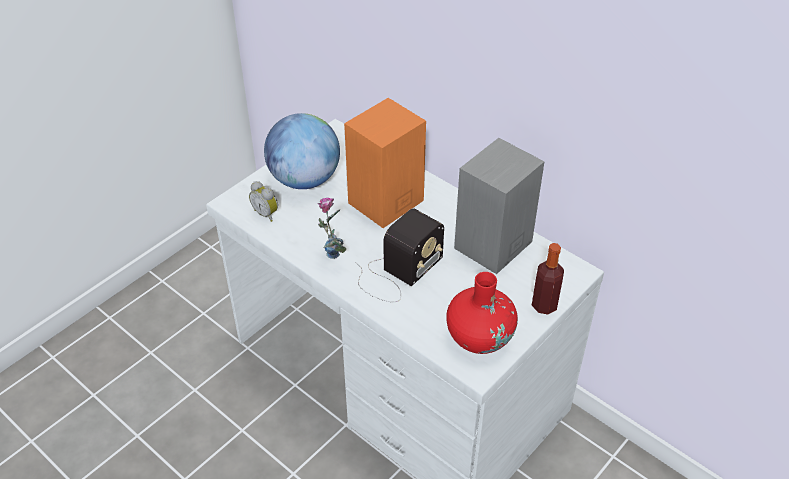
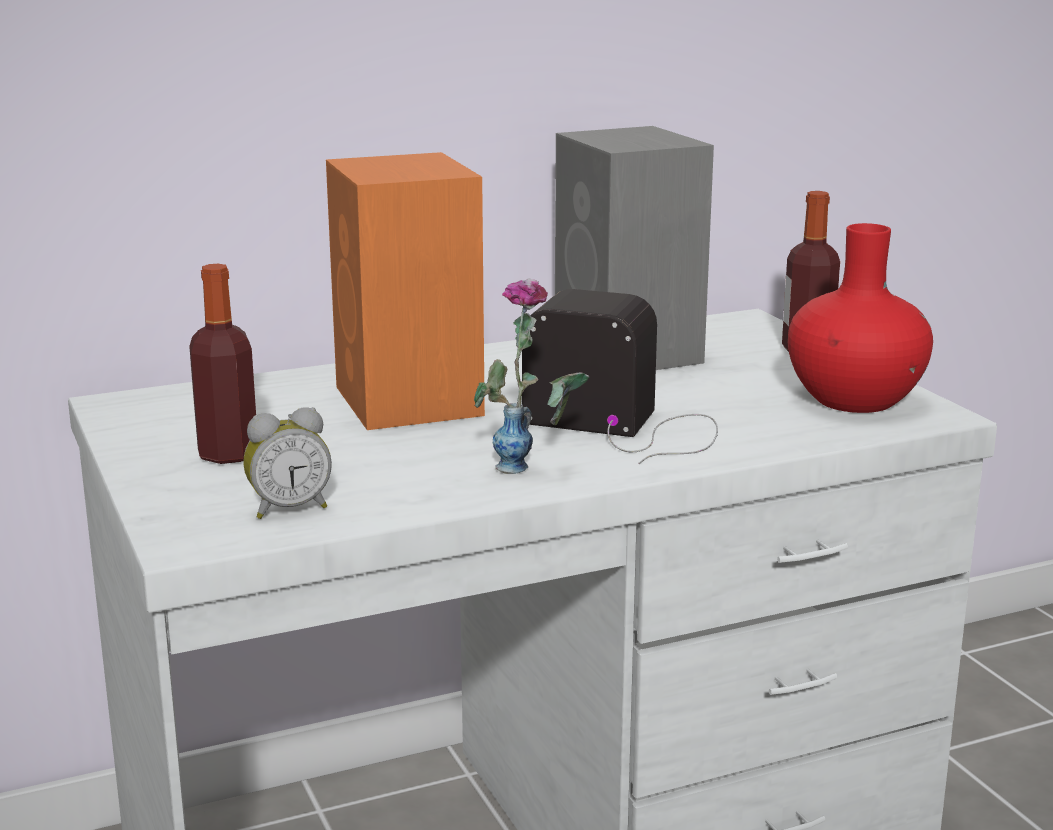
camera: 65 degrees left, 25 degrees down
(304, 179) = (228, 454): globe -> bottle
(397, 272) = (628, 426): radio -> radio turned 45 degrees counterclockwise

